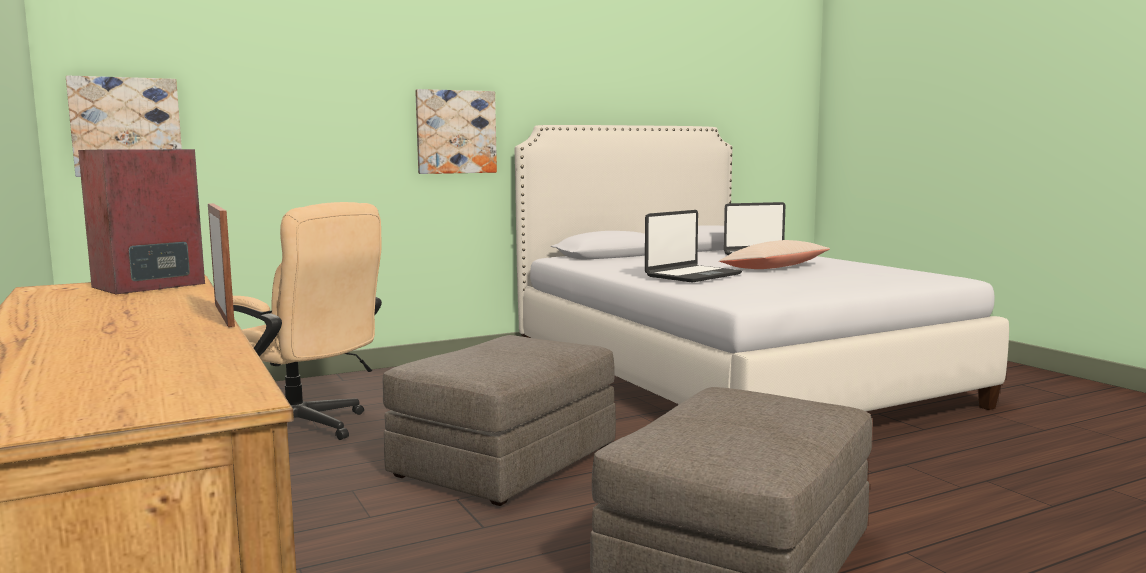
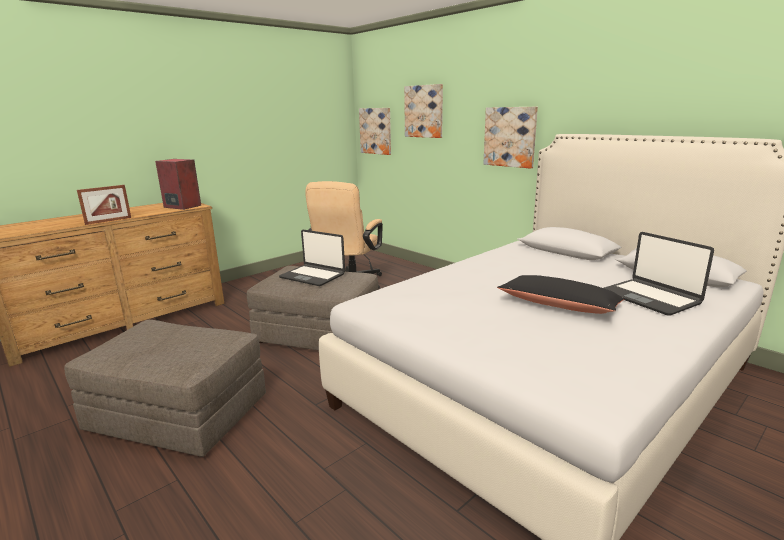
camera: 75 degrees right, 10 degrees up
(277, 90) = (424, 111): none -> picture
(692, 275) = (462, 280): laptop -> laptop (313, 276)
(774, 268) = (558, 305): beige pillow -> black pillow

